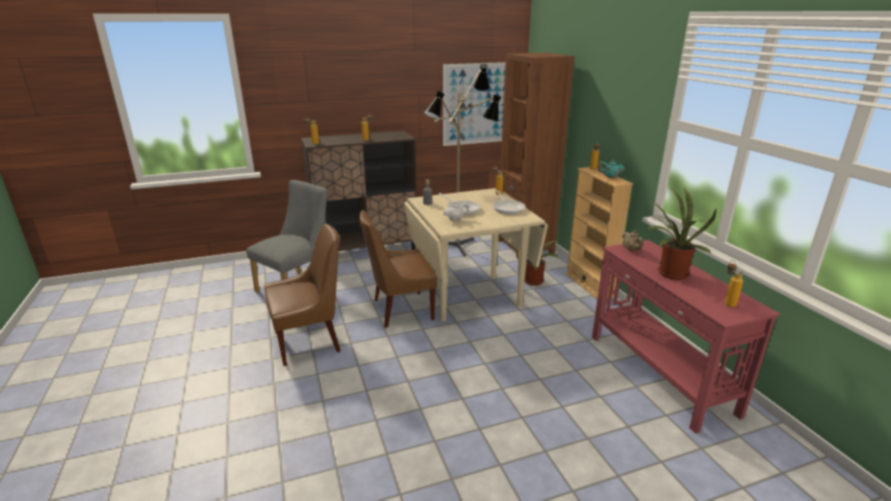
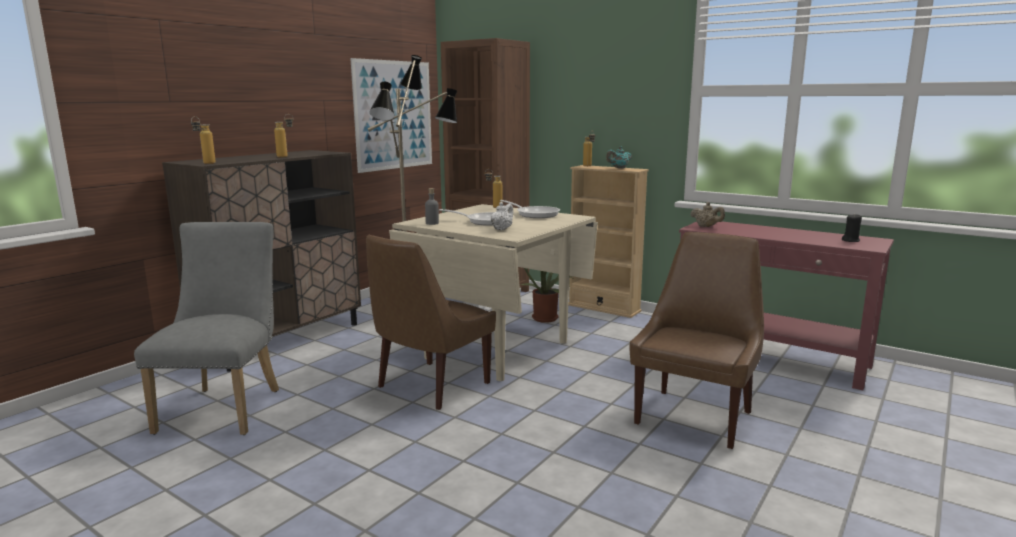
camera: 35 degrees left, 10 degrees down
(310, 341) = (348, 460): brown chair -> brown chair (695, 416)
(669, 274) = (772, 234): potted plant -> none
(727, 302) = (851, 240): bottle -> black candle

